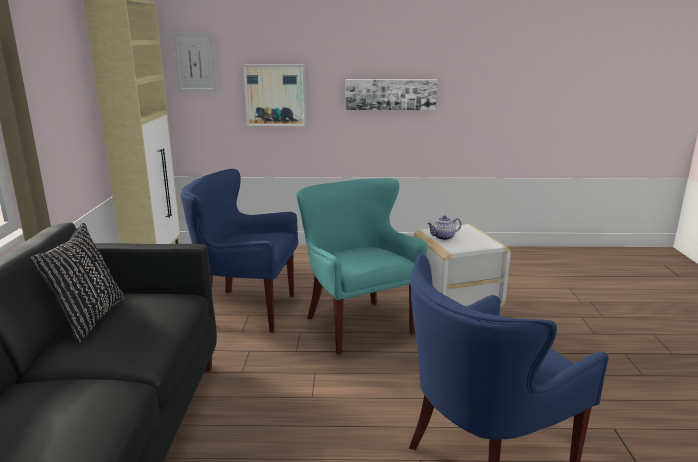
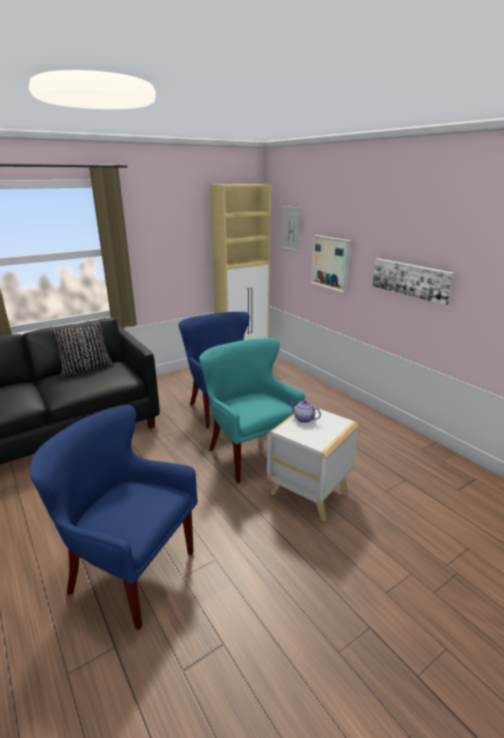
camera: 55 degrees right, 5 degrees up
(358, 325) = (250, 454): turquoise armchair -> turquoise armchair turned 60 degrees counterclockwise

